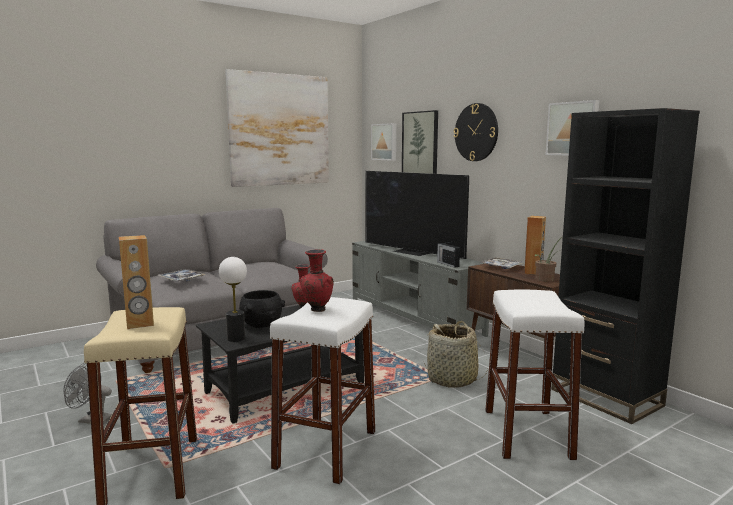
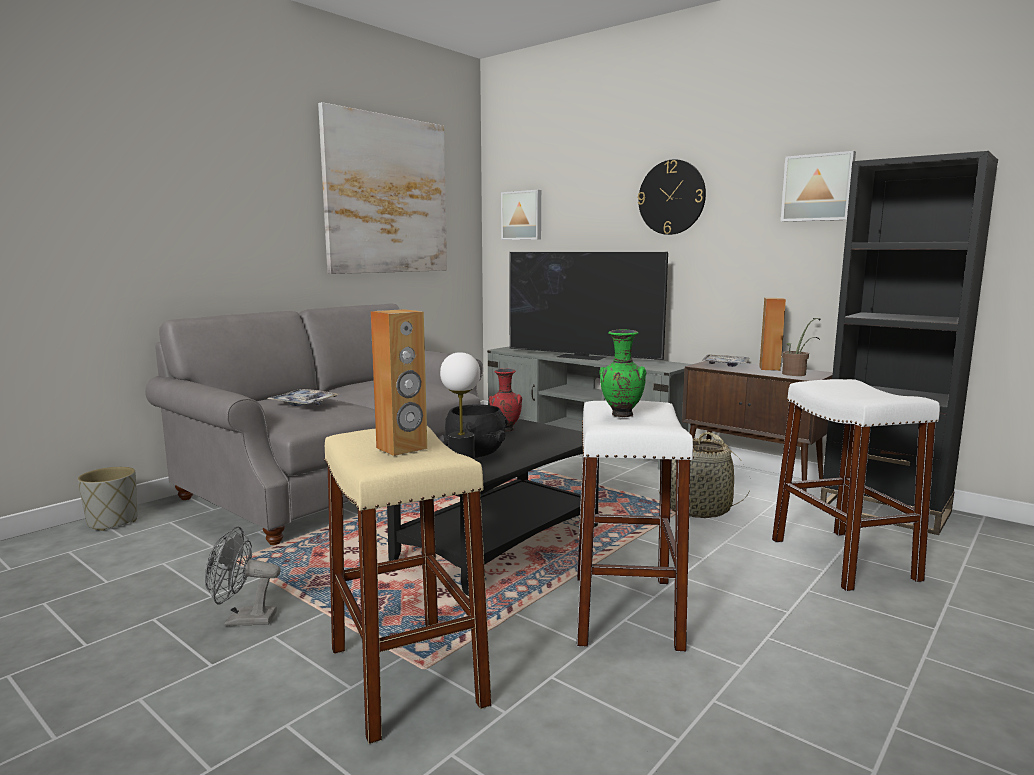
camera: 15 degrees left, 0 degrees up
(70, 347) = (113, 522): none -> grey planter
(316, 310) = (621, 415): red vase -> green vase
(420, 143) = (582, 214): picture -> none
(447, 264) = (646, 367): radio -> none

